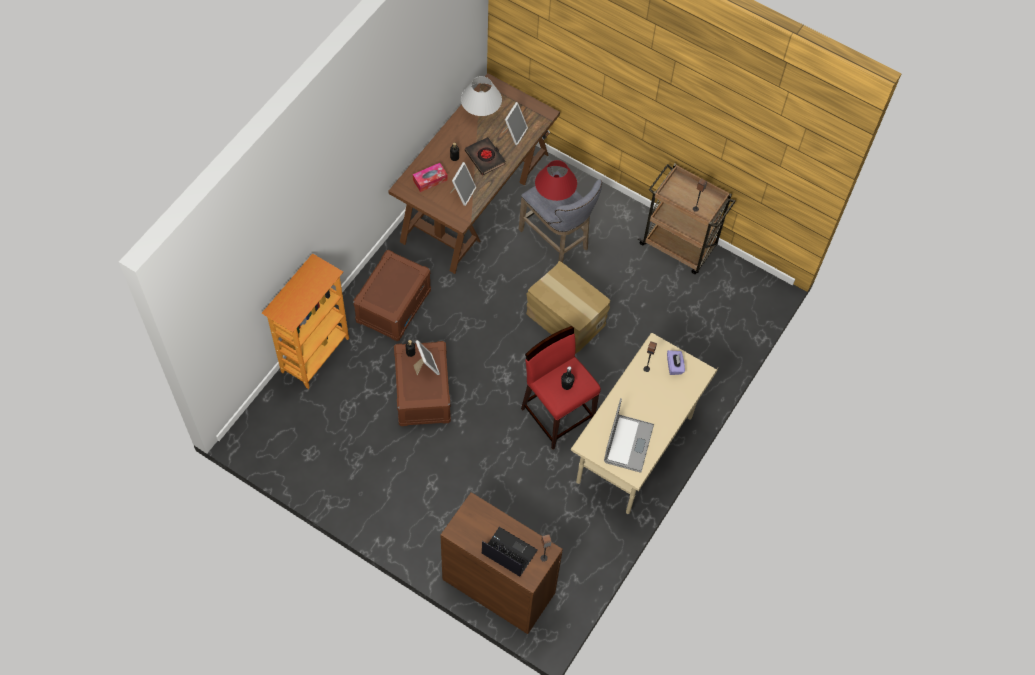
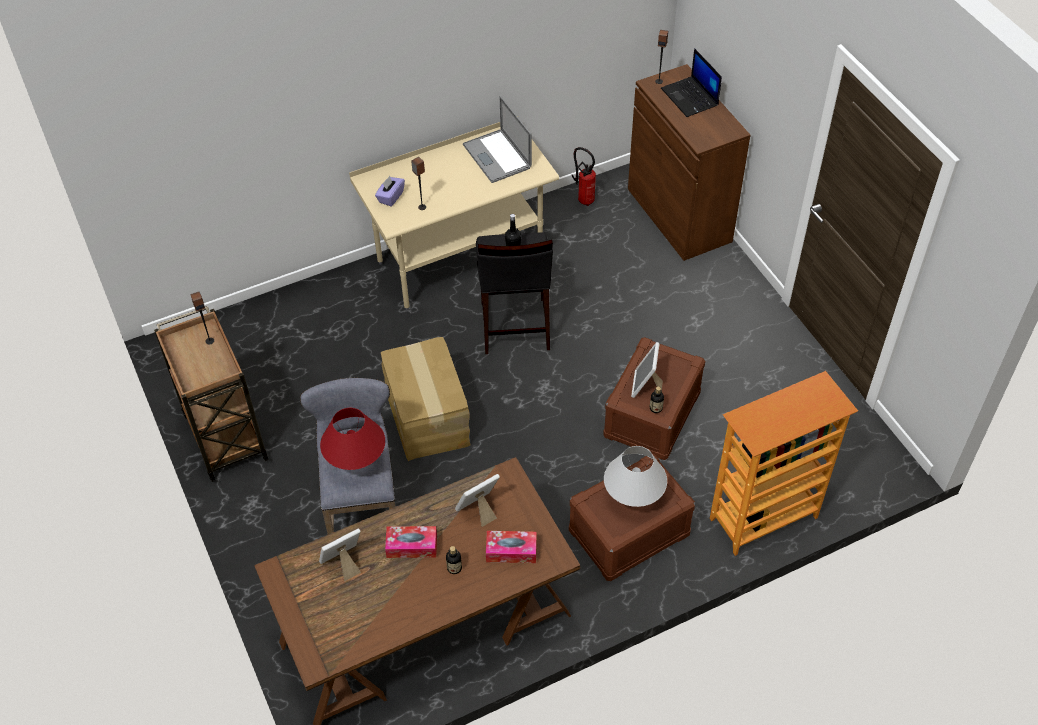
camera: 145 degrees left, 10 degrees down
(481, 113) = (366, 620): white table lamp -> white table lamp (633, 498)
(485, 158) = (412, 546): black book -> tissue box
(557, 415) = (514, 326): red stool -> black stool
(582, 561) = (584, 200): none -> fire extinguisher
(628, 443) = (497, 156): laptop -> laptop turned 75 degrees counterclockwise

